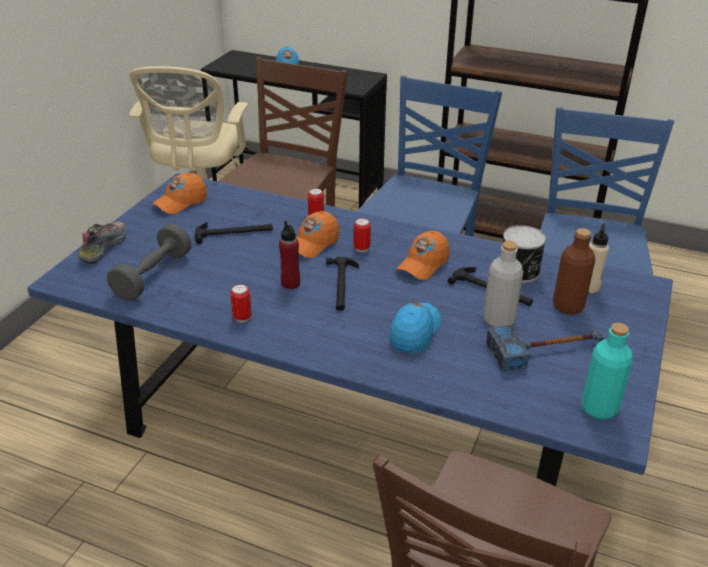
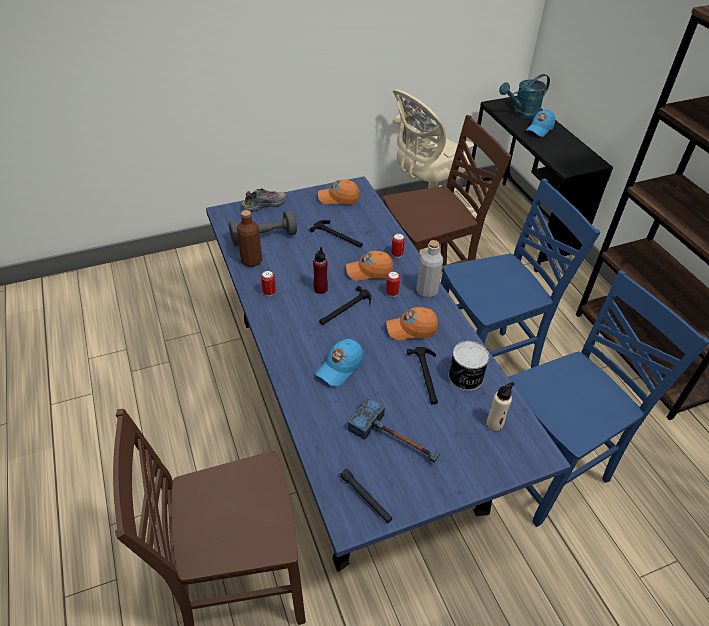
camera: 45 degrees right, 10 degrees up
(253, 64) = (522, 113): none -> turquoise watering can
(415, 332) = (340, 367): blue cap -> blue cap turned 150 degrees clockwise
(498, 320) = (398, 398): grey bottle -> grey bottle (427, 291)
(568, 306) = (457, 424): brown bottle -> brown bottle (251, 261)
(599, 408) = (366, 498): turquoise bottle -> black flashlight

